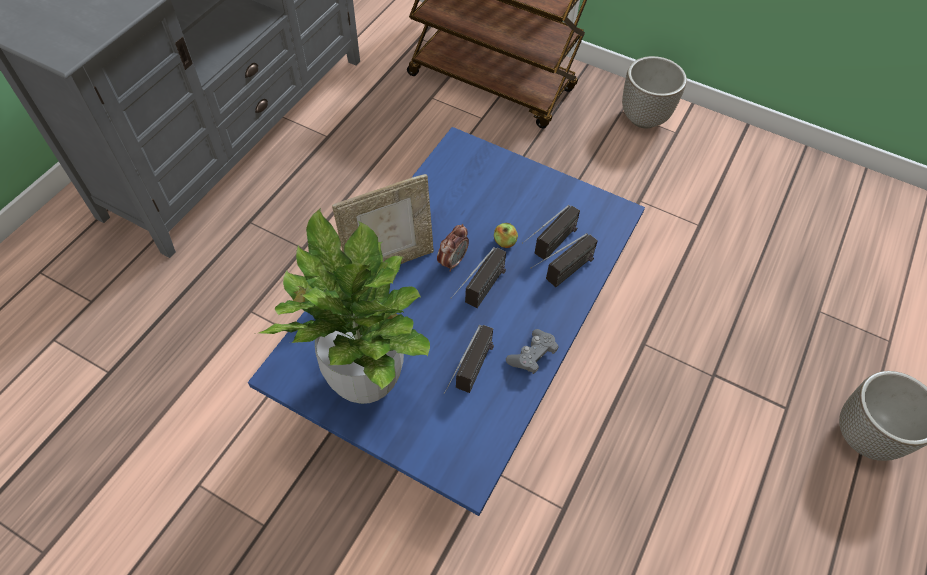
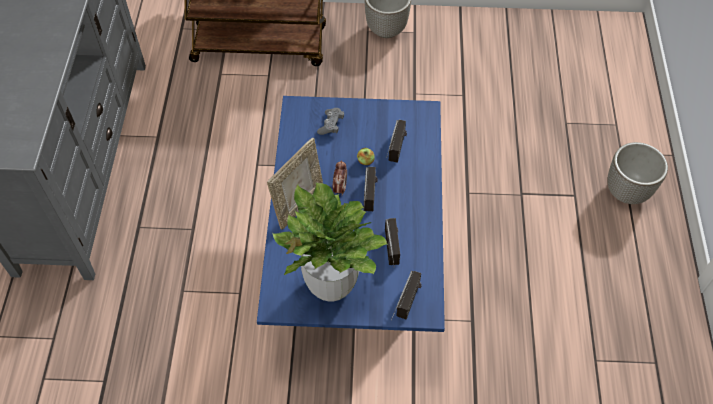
camera: 25 degrees left, 0 degrees up
(532, 355) = (423, 225): grey game controller -> grey game controller (331, 125)
(560, 277) = (413, 169): radio -> radio (405, 310)

